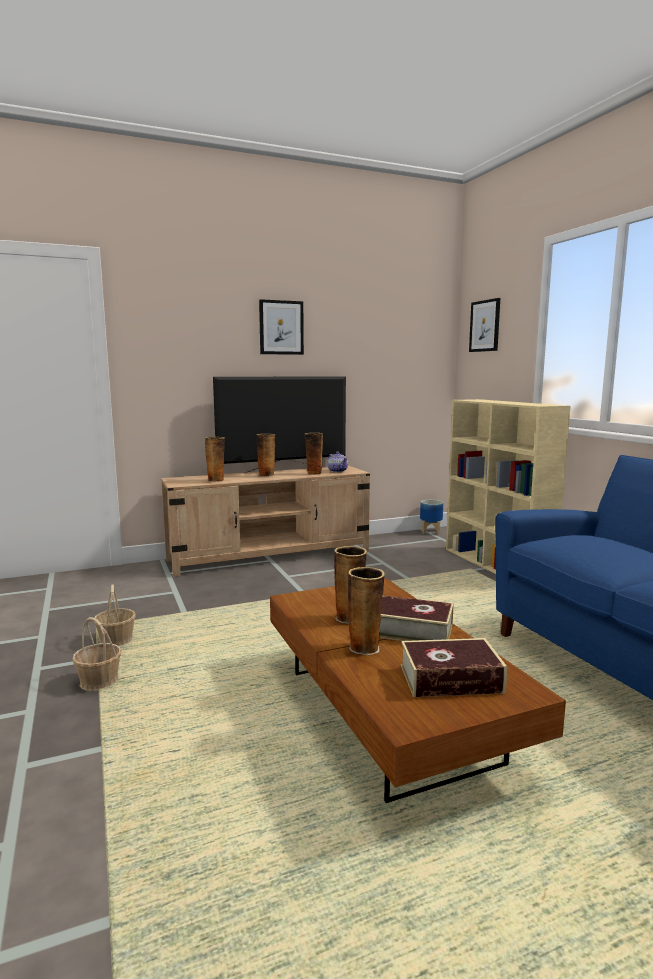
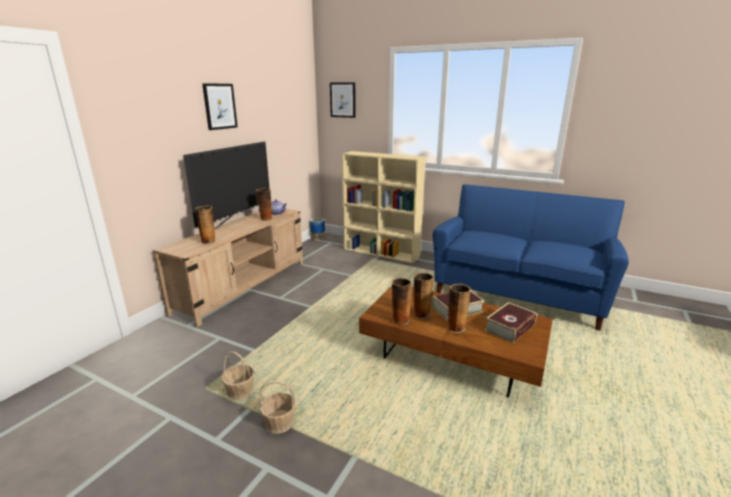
camera: 40 degrees left, 10 degrees up
(266, 475) = (235, 227): vase -> vase (400, 320)

